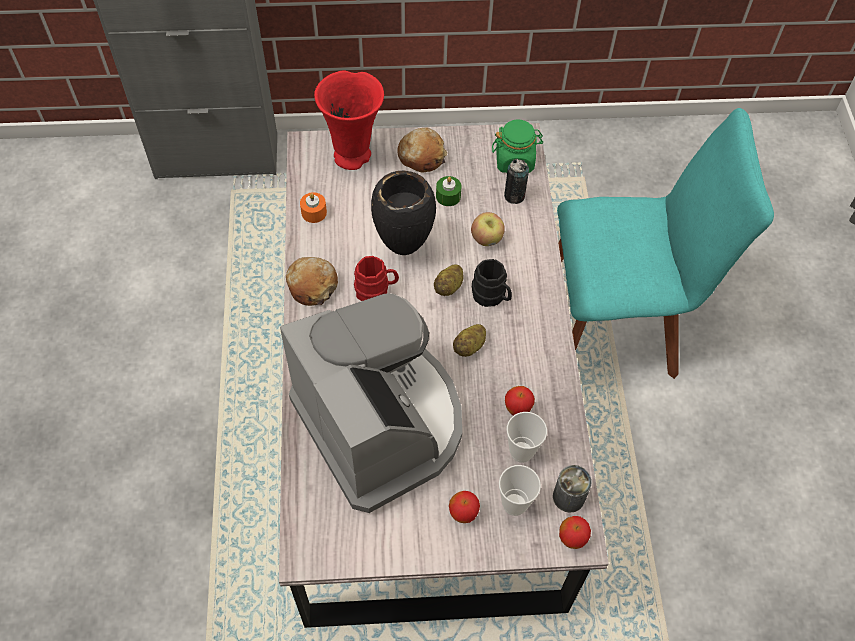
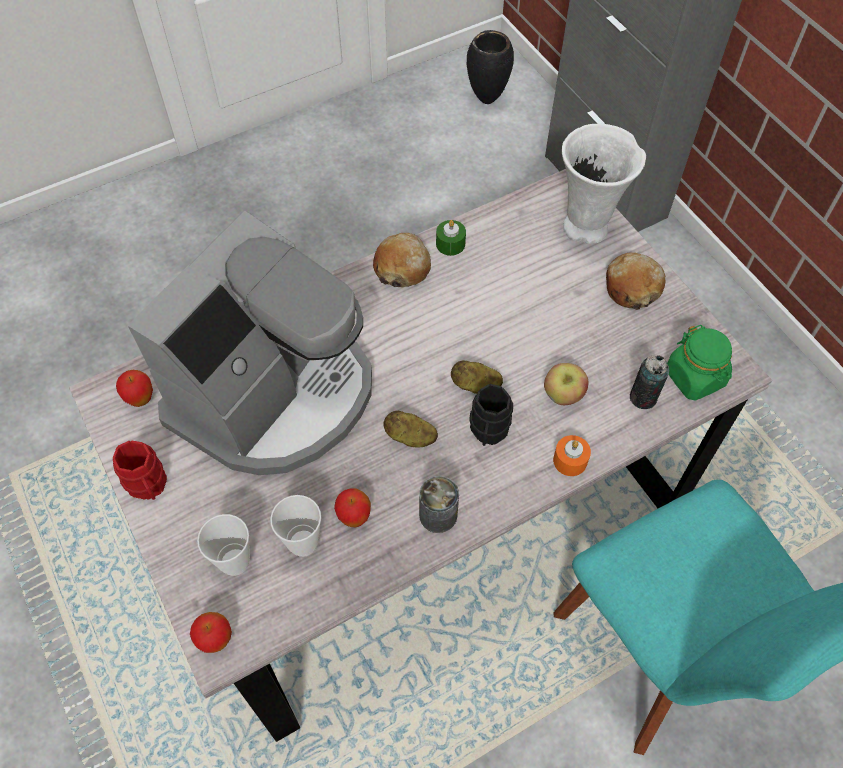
camera: 65 degrees right, 0 degrees up
(314, 212) = (491, 229): orange candle -> orange candle (570, 460)
(354, 156) = (586, 229): red vase -> white vase
(376, 290) = (430, 323): red mug -> red mug (148, 486)
(403, 250) = (496, 323): black vase -> black vase (486, 100)
(448, 196) = (595, 334): green candle -> green candle (450, 244)
(463, 514) = (202, 515): apple -> apple (140, 399)
(568, 497) = (268, 616): can -> can (438, 515)

